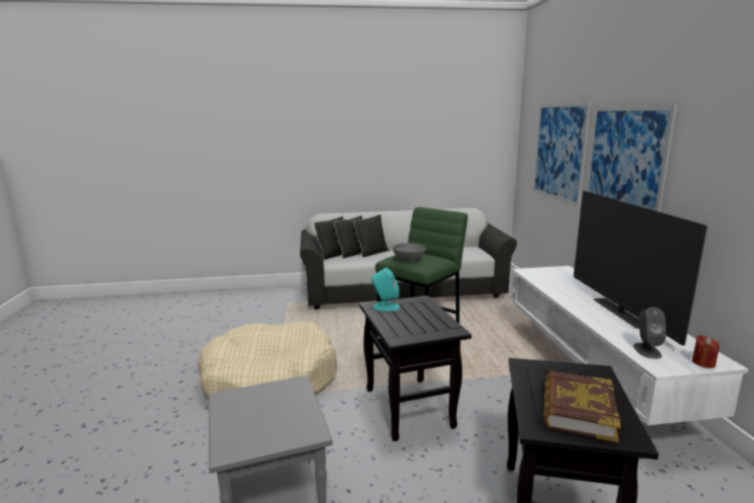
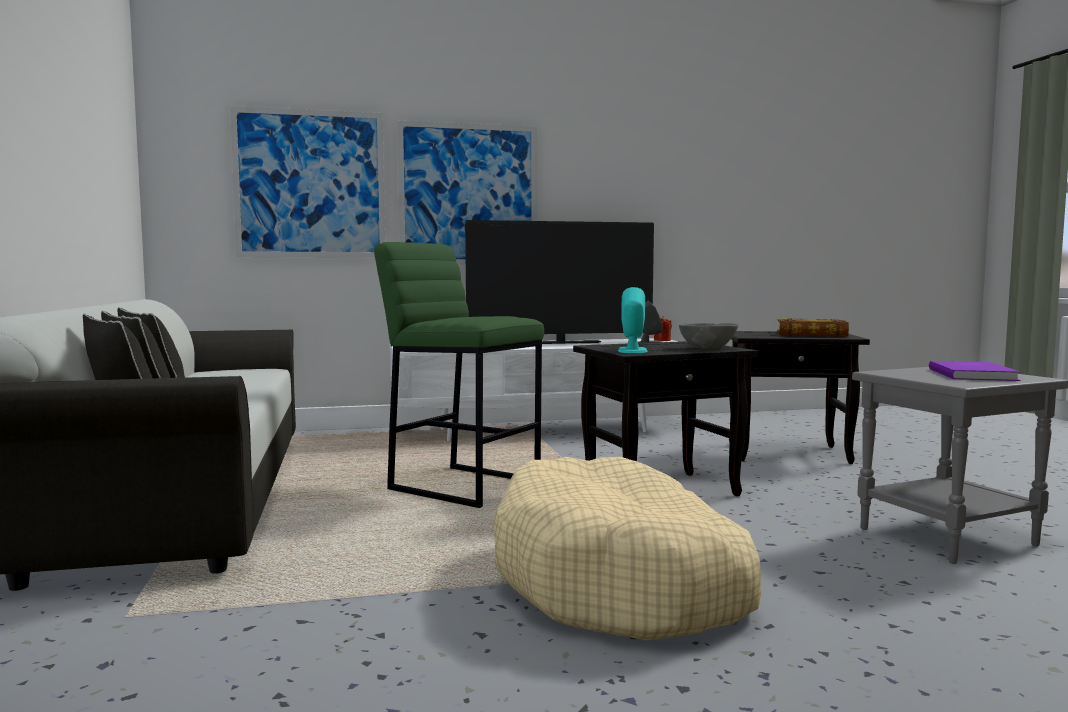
camera: 95 degrees left, 10 degrees down
(263, 424) = (974, 374): none -> purple book
(409, 260) = (492, 316): grey bowl -> grey bowl (707, 348)

